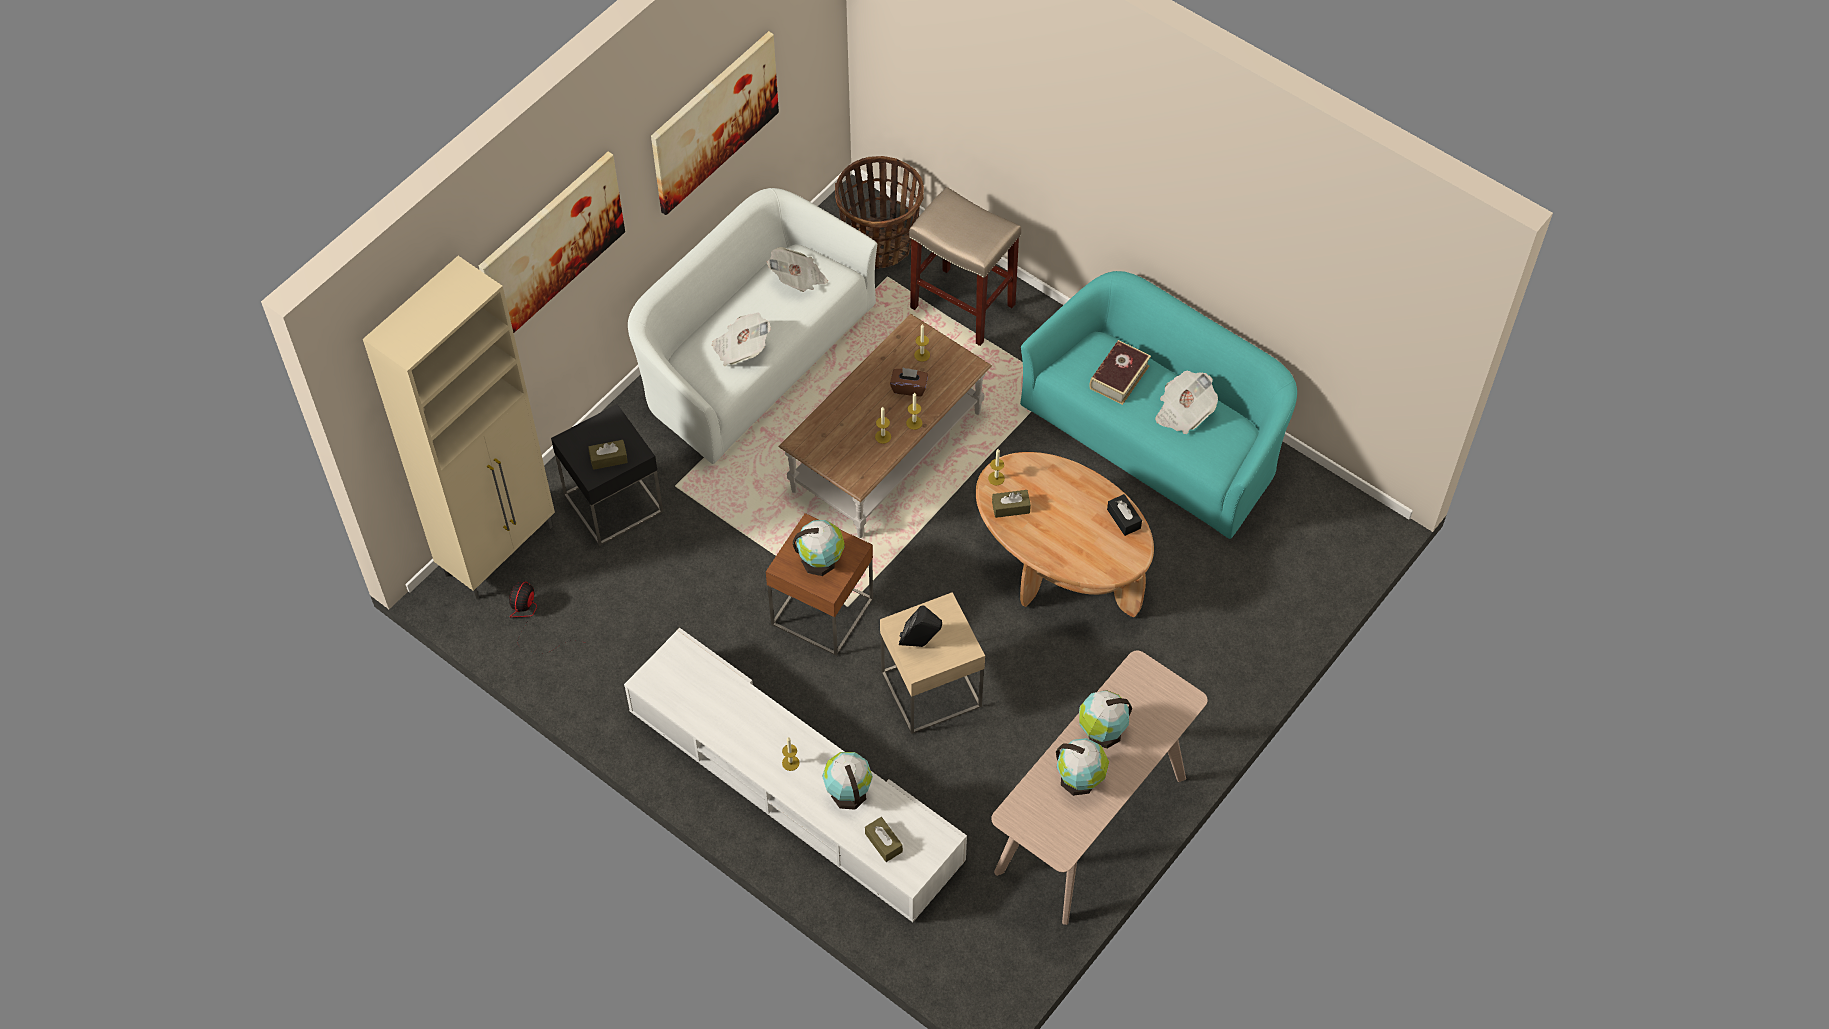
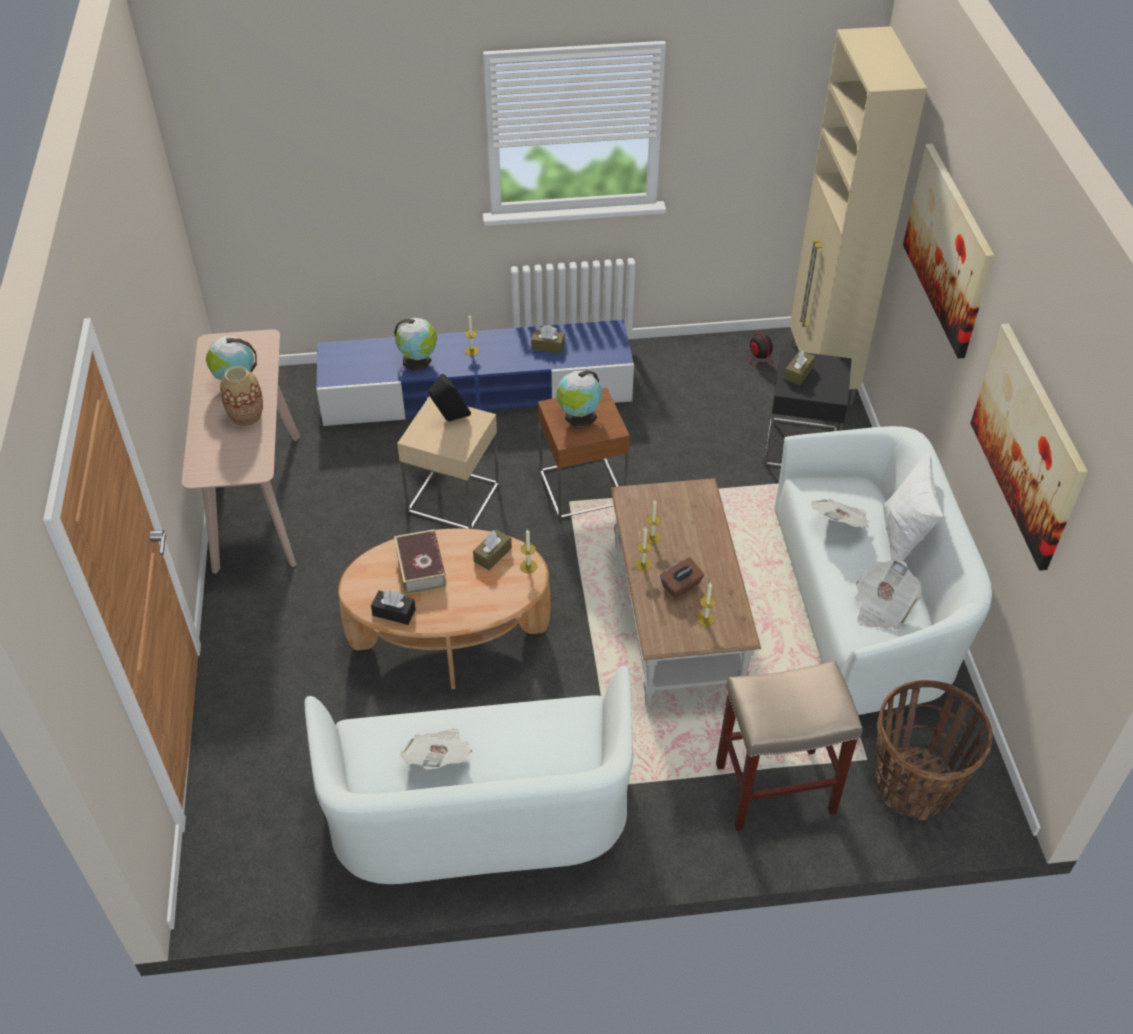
camera: 135 degrees right, 10 degrees down
(717, 306) = (903, 539): none -> white pillow
(794, 785) = (477, 392): white tv stand -> blue tv stand
(883, 842) = (366, 353): brown tissue box -> brown tissue box (548, 346)
(1102, 732) = (246, 416): globe -> vase
(1119, 377) = (529, 743): book -> book (421, 567)
(1158, 435) = (479, 813): turquoise sofa -> white sofa

